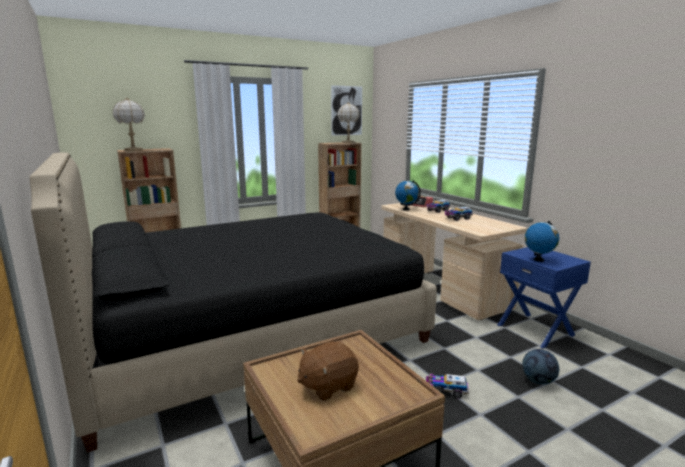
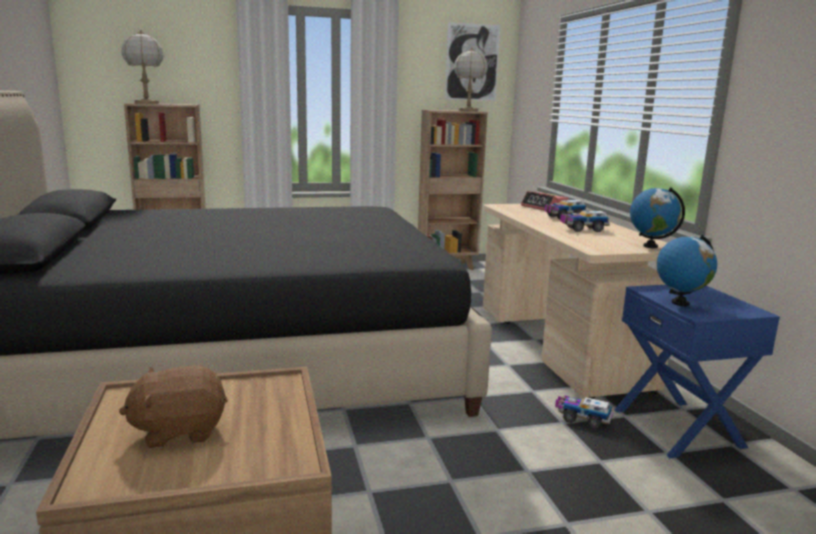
camera: 15 degrees right, 0 degrees up
(406, 209) = (515, 211): globe -> globe (650, 246)
(446, 391) = (451, 491): toy truck -> toy truck (582, 419)
(538, 381) = (622, 507): football -> none

